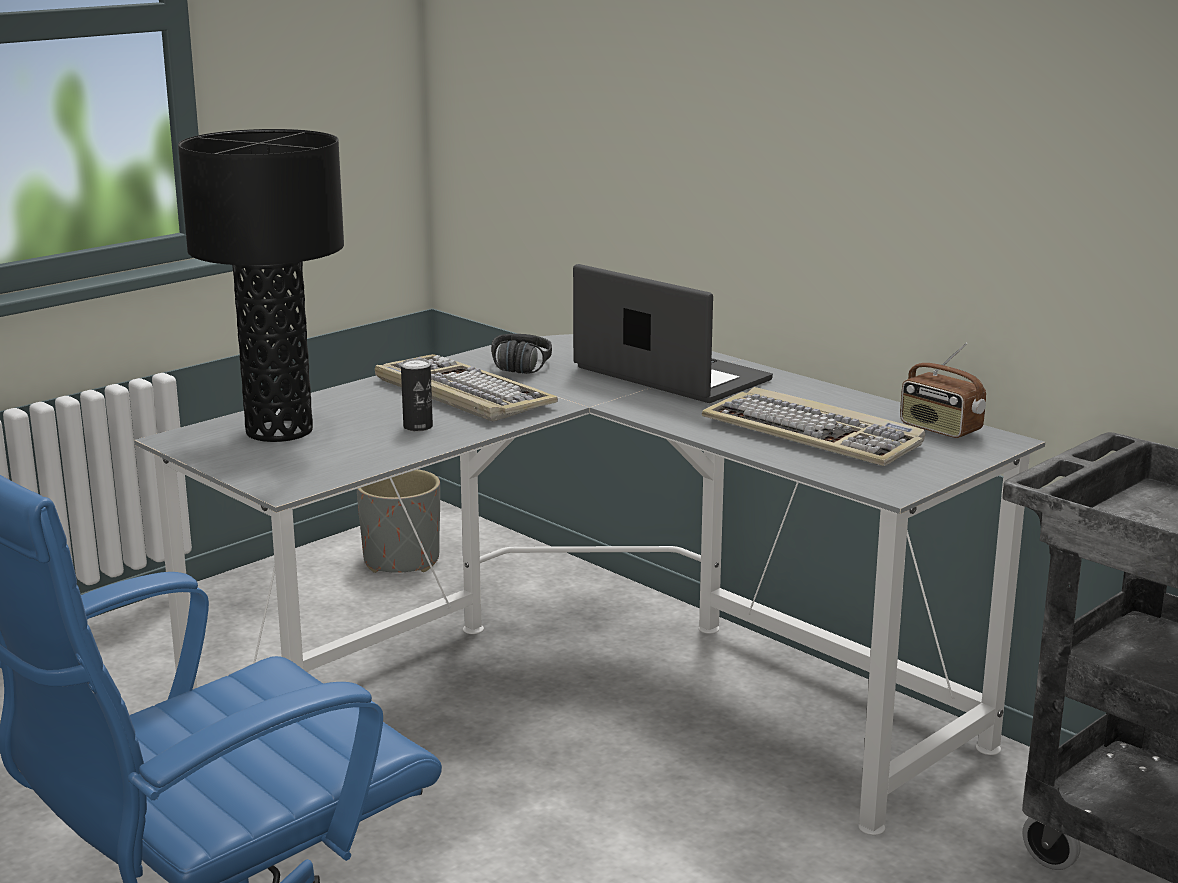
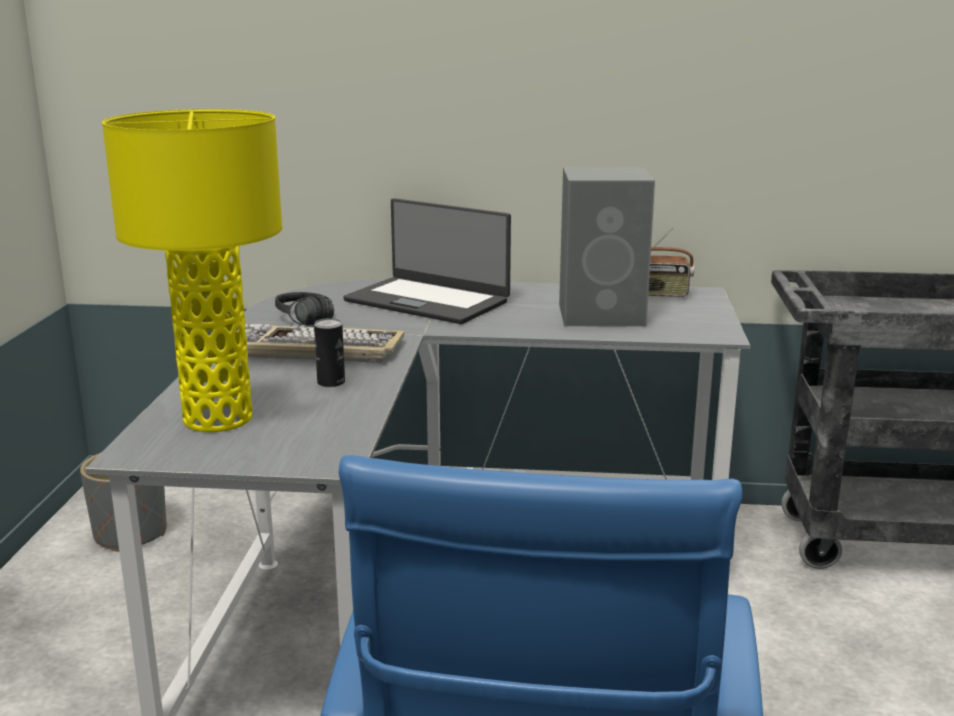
camera: 40 degrees left, 0 degrees up
(278, 431) = (217, 419): black table lamp -> yellow table lamp
(669, 375) = (428, 301): laptop -> laptop turned 150 degrees counterclockwise
(815, 434) = (604, 315): keyboard -> grey speaker

